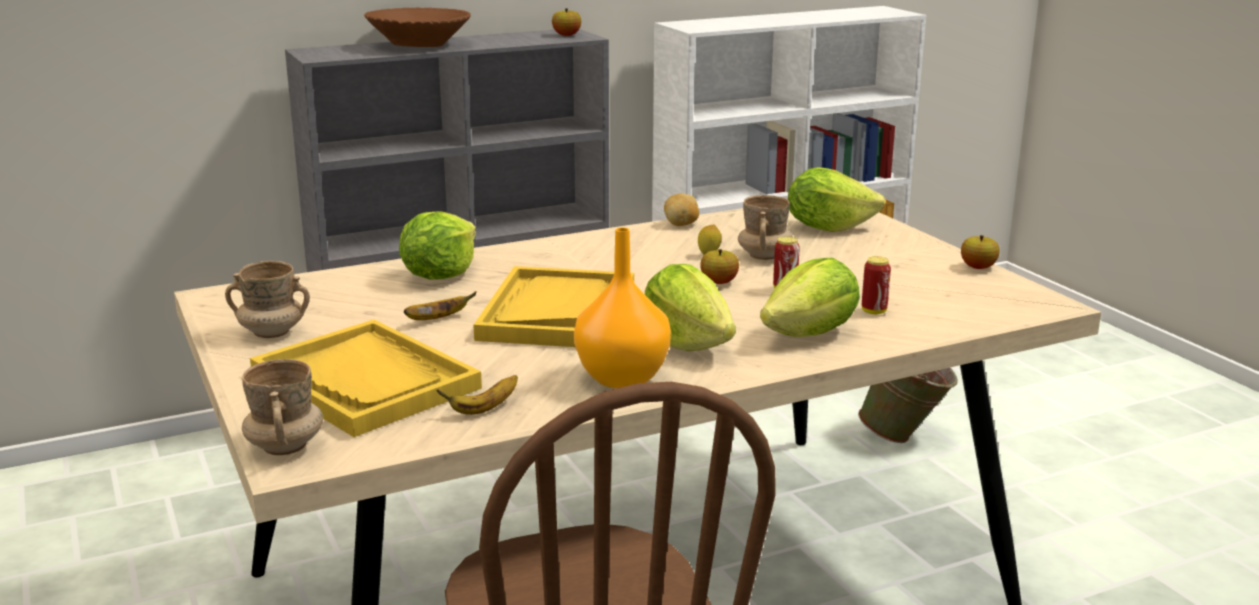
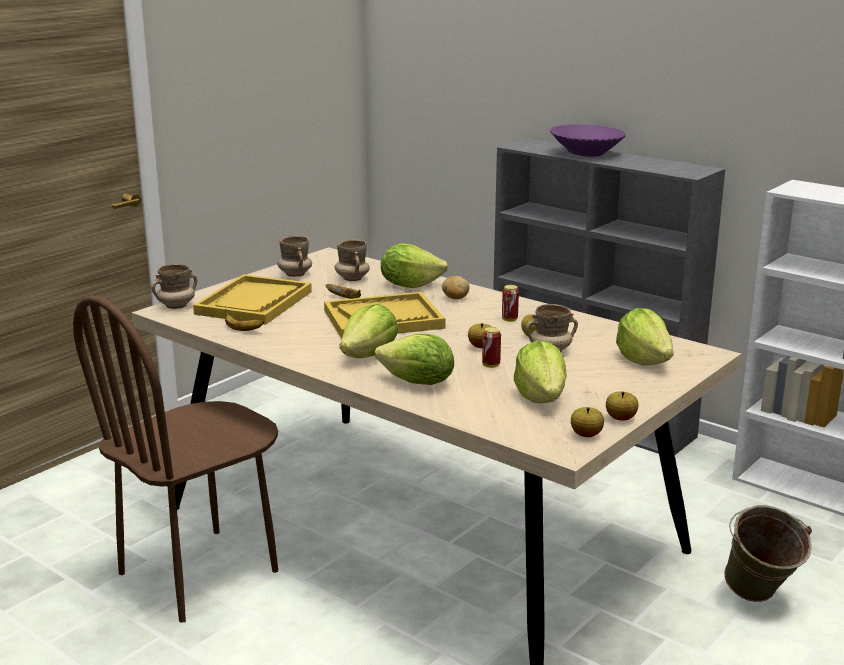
camera: 65 degrees right, 0 degrees up
(357, 301) = (352, 278): none -> beige mug
(419, 45) = (587, 153): brown bowl -> purple bowl
(566, 35) = (688, 170): apple -> apple (586, 435)
(620, 377) = (305, 349): orange vase -> none
(681, 224) = (583, 319): potato -> potato (455, 298)
(874, 311) = (480, 395): can -> can (509, 320)
(899, 286) = (541, 397): none -> lettuce

